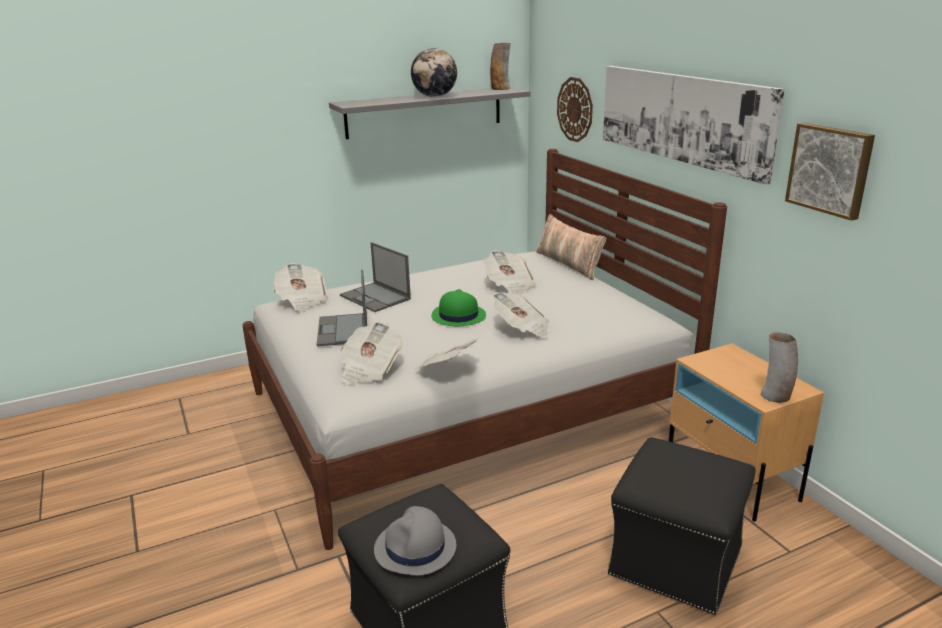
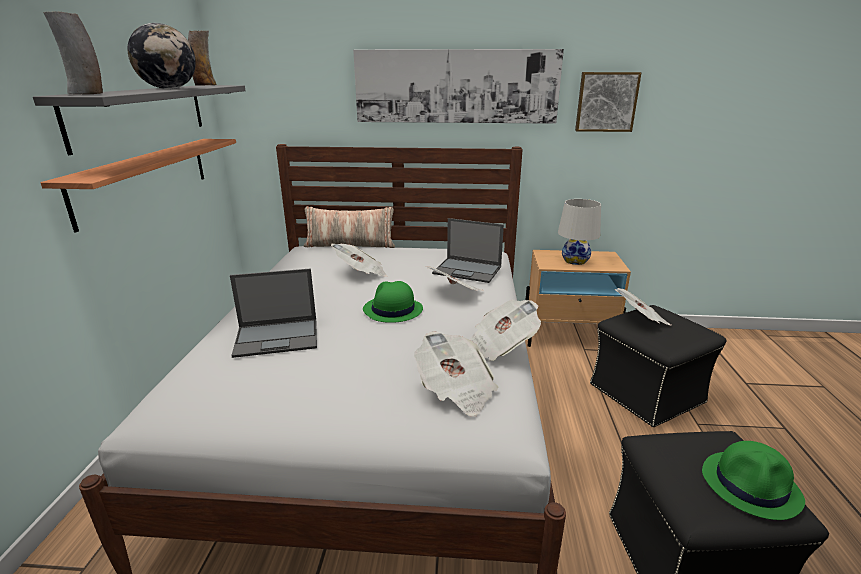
camera: 60 degrees left, 0 degrees up
(302, 300) = (193, 389): newspaper -> newspaper (640, 320)
(343, 330) = (335, 380): laptop -> laptop (468, 270)
(414, 160) = (145, 178): none -> shelf
(415, 548) = (751, 485): grey hat -> green hat
(575, 109) = (303, 100): wall clock -> none
(738, 373) = (575, 261): none -> white table lamp
(775, 396) = (613, 262): vase -> vase (86, 93)

